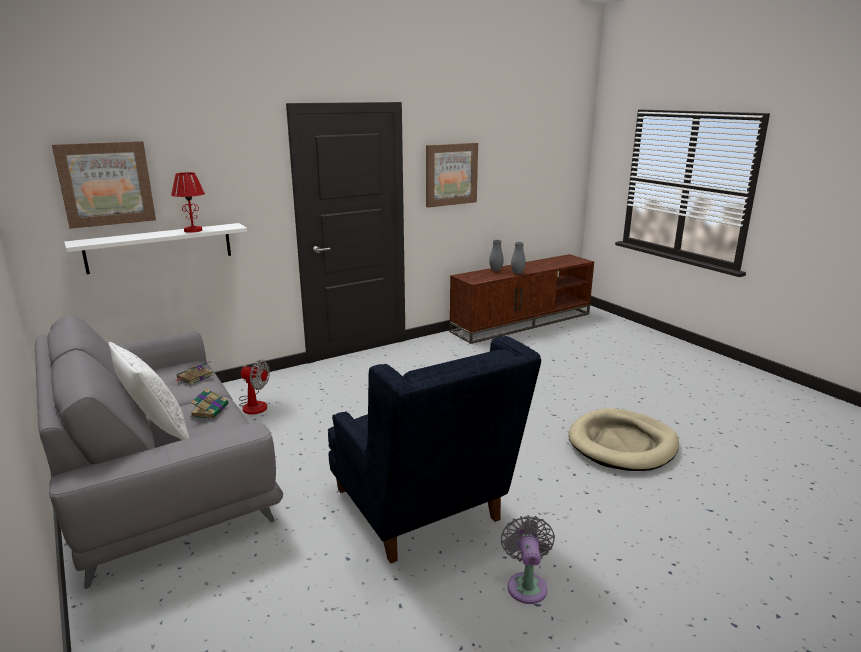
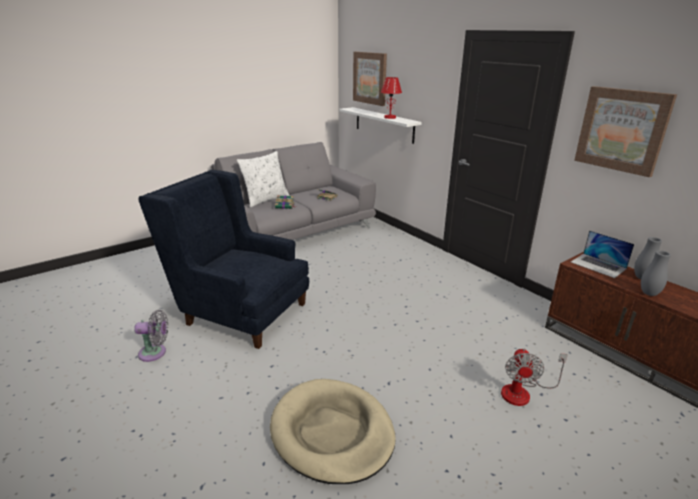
camera: 85 degrees right, 5 degrees up
(254, 404) = (370, 241): fan -> fan (523, 392)
(423, 512) = (239, 311): blue armchair -> blue armchair turned 60 degrees clockwise
(476, 276) = (598, 265): none -> laptop

